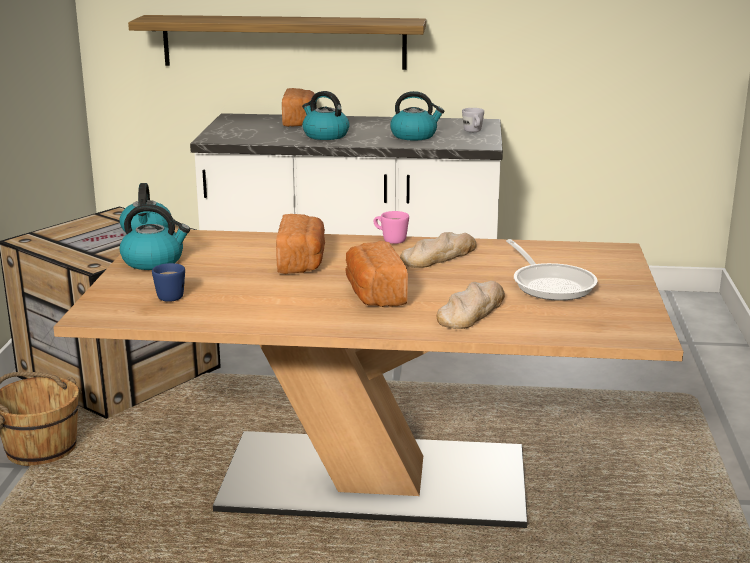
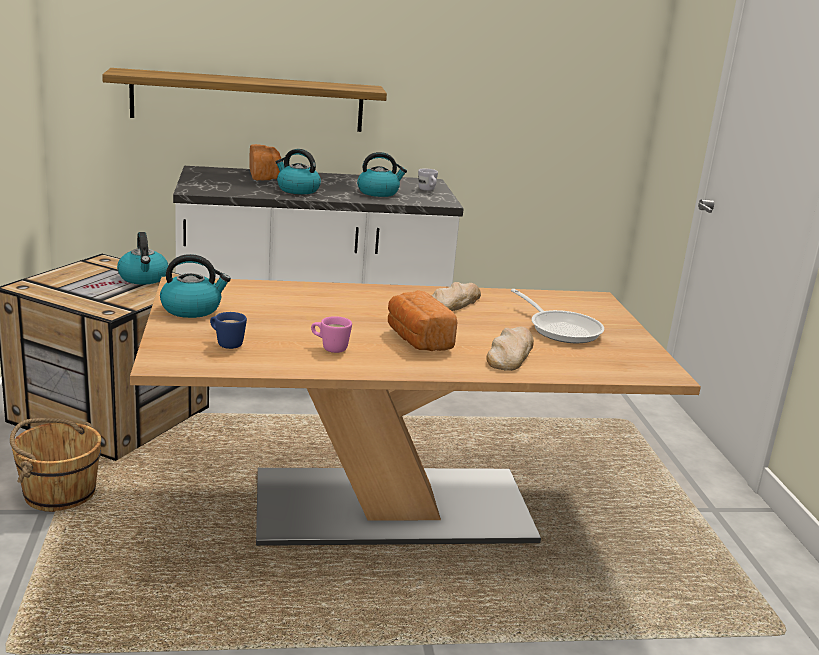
camera: 15 degrees left, 0 degrees up
(302, 262) = (333, 309): bread -> none
(390, 240) = (400, 288): pink mug -> pink mug (329, 348)

